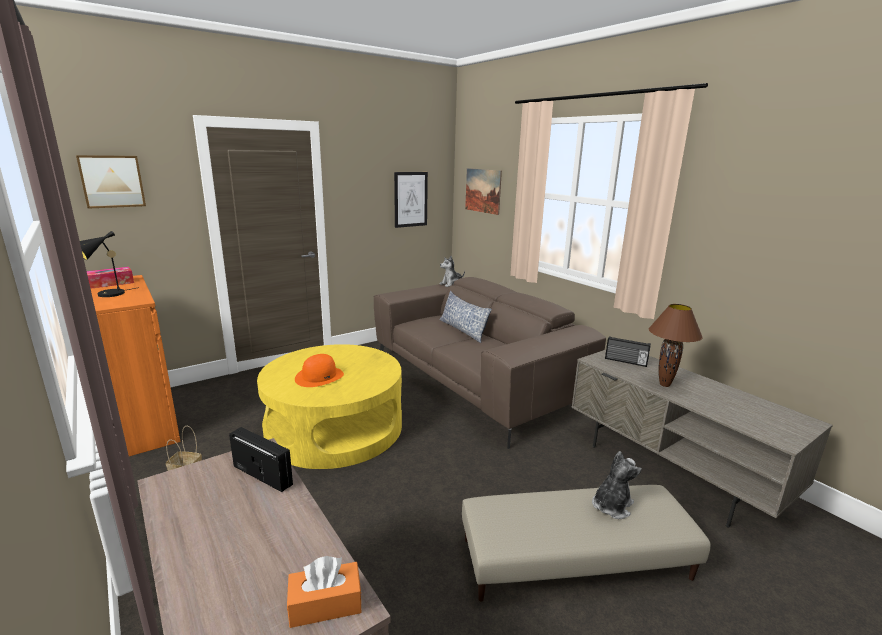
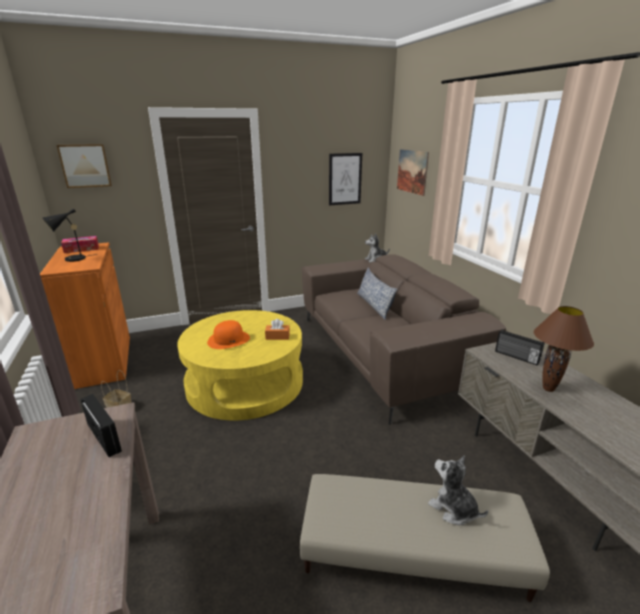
camera: 15 degrees right, 5 degrees up
(325, 604) = (77, 581): orange tissue box -> orange tissue box (277, 336)
(611, 506) = (453, 509): plush toy -> plush toy turned 105 degrees counterclockwise

